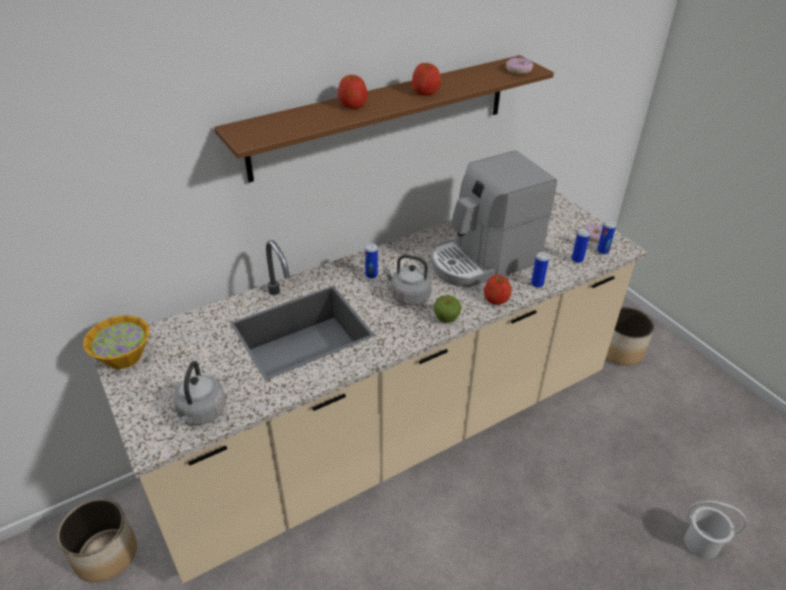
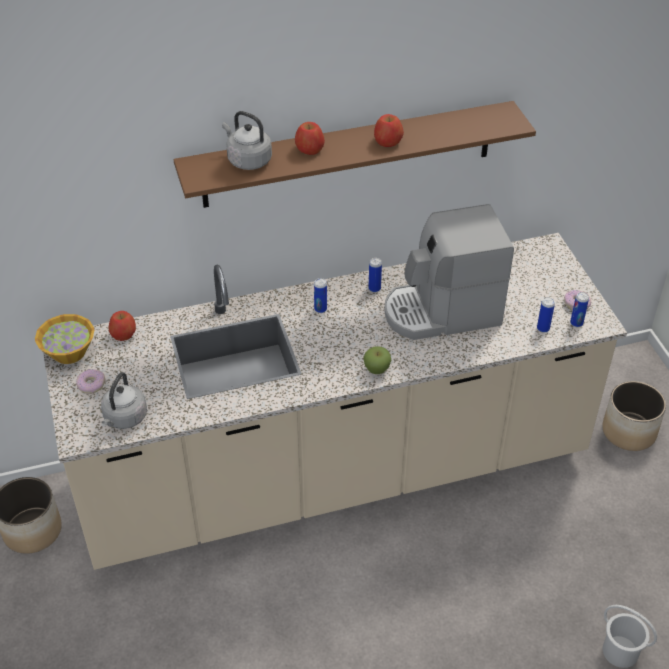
camera: 15 degrees right, 5 degrees up
(408, 296) = (348, 338): grey kettle -> grey kettle (247, 160)
(496, 298) = (436, 357): apple -> apple (123, 334)
(518, 70) = (499, 124): donut -> donut (91, 384)
(537, 284) = (486, 348): can -> can (374, 288)

